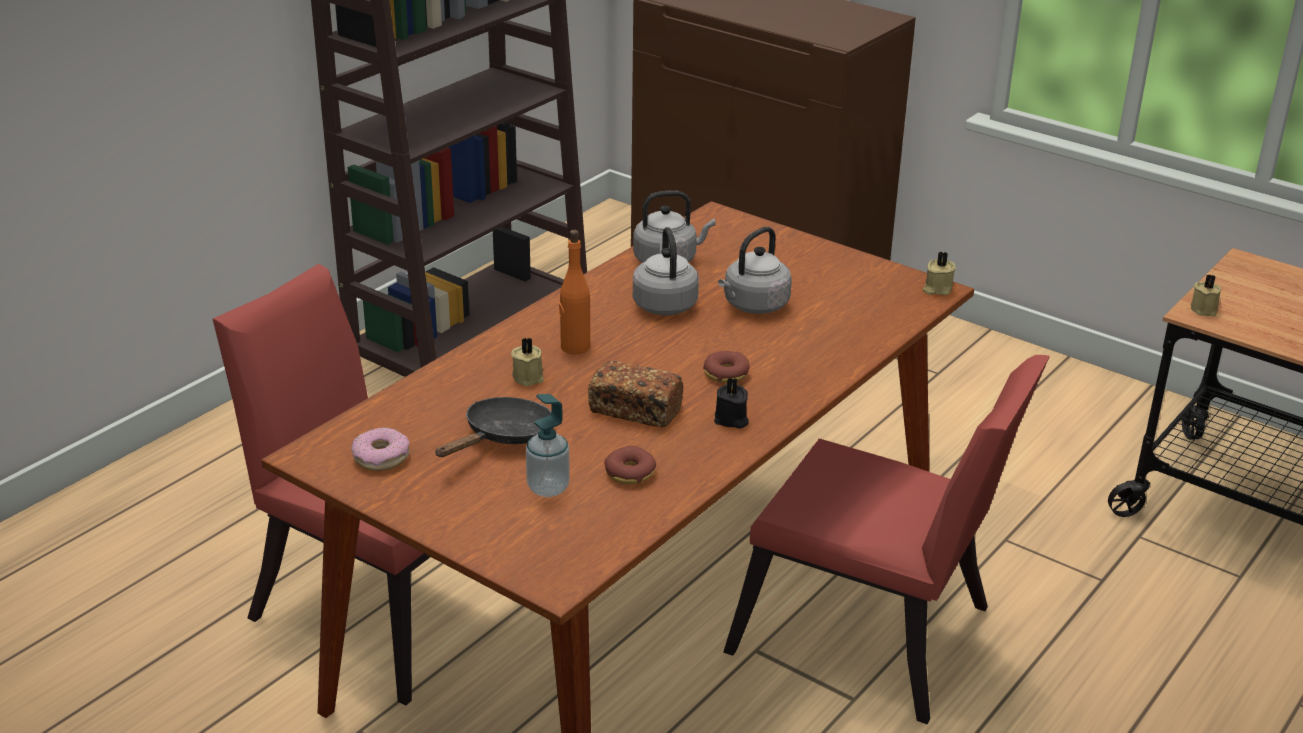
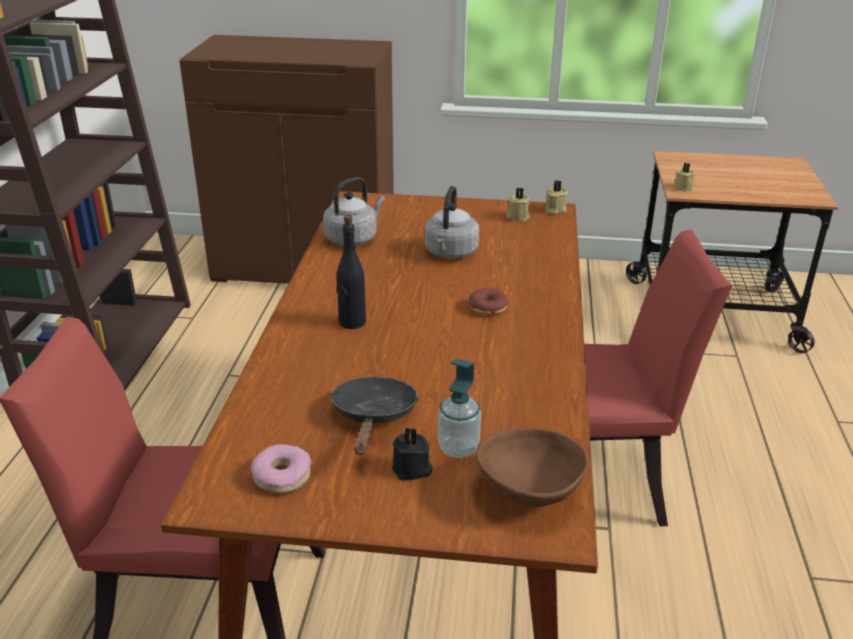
camera: 30 degrees left, 0 degrees up
(529, 377) = (340, 358): beige candle -> beige candle (517, 216)
(568, 543) = (529, 492): none -> brown bowl
(574, 347) = (352, 322): orange bottle -> black bottle
(630, 473) = (507, 410): donut -> none
(635, 410) = (454, 357): bread -> none
(664, 303) = (385, 270): grey kettle -> none
(731, 420) = (532, 341): black candle -> black candle (412, 470)

